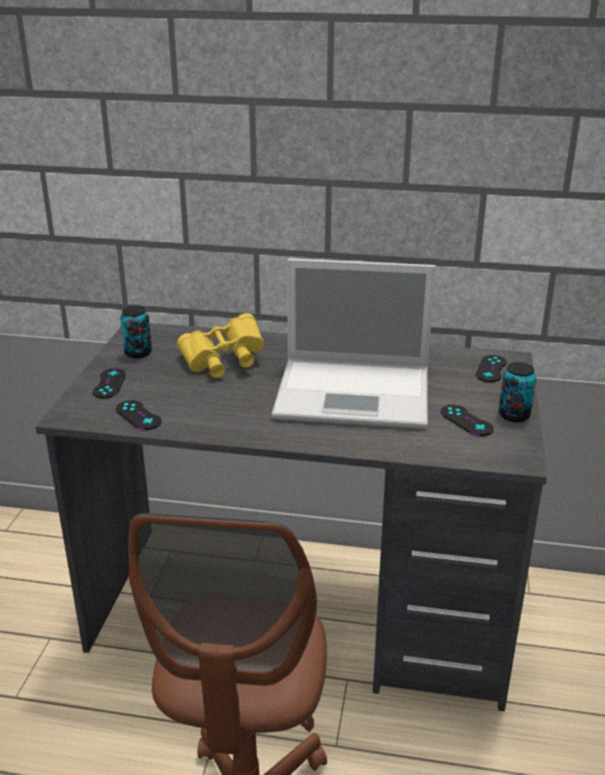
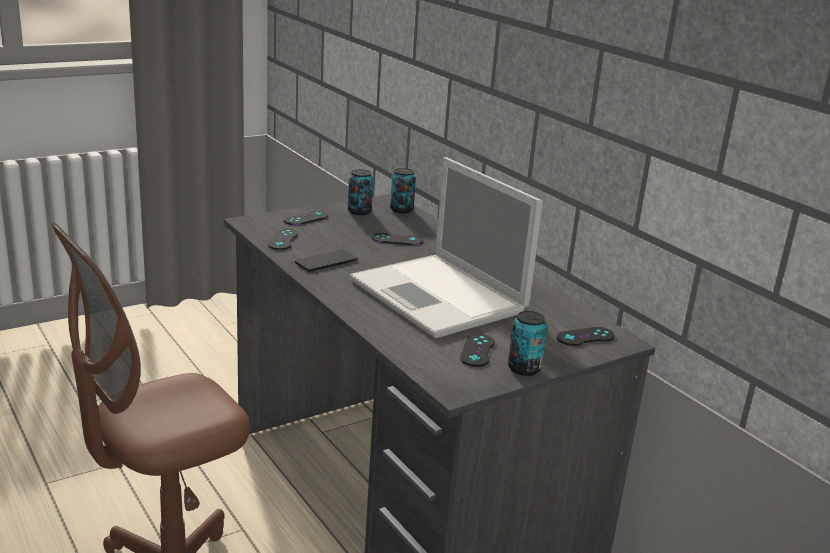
camera: 45 degrees right, 5 degrees down
(166, 333) = (401, 209): none -> can
(218, 414) = (326, 261): none -> phone
(223, 362) = (397, 239): yellow binoculars -> black game controller

